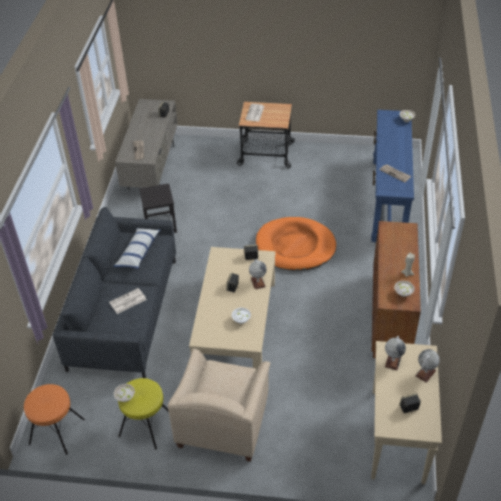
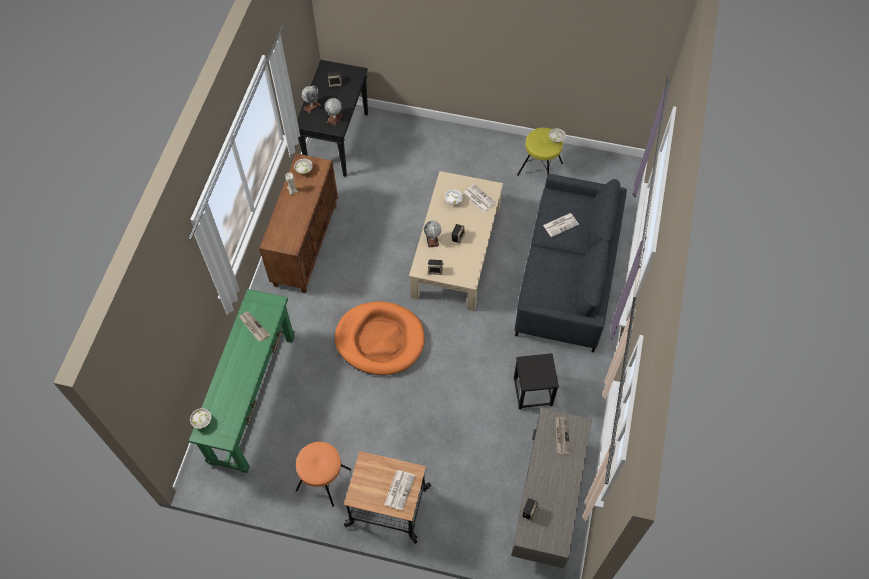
camera: 175 degrees left, 15 degrees up
(56, 431) = (614, 172): orange stool -> orange stool (323, 480)
(138, 252) = (554, 281): pillow -> none
(215, 326) = (478, 198): none -> newspaper
(223, 422) = (476, 165): beige armchair -> none
(388, 200) = (253, 398): blue console table -> green console table
(398, 436) = (337, 140): beige console table -> black console table

